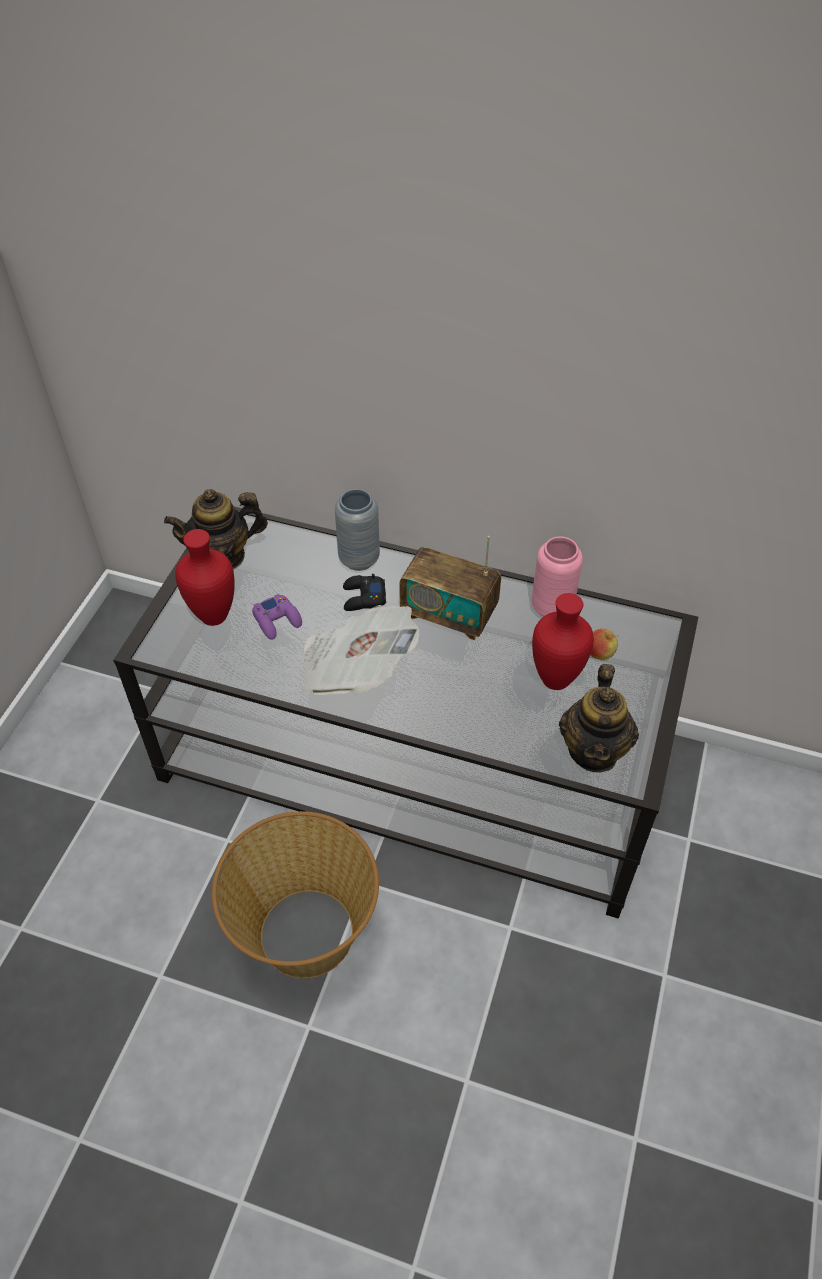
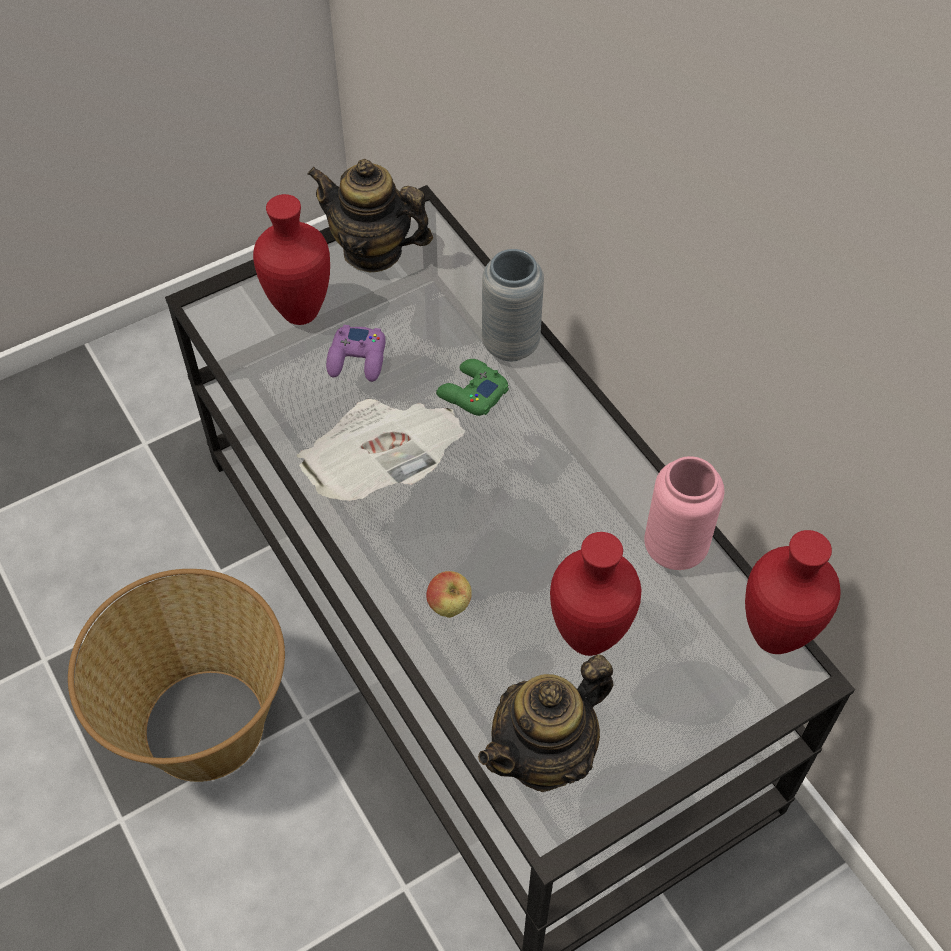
camera: 40 degrees right, 5 degrees up
(363, 598) = (471, 393): black game controller -> green game controller
(449, 614) = (545, 475): radio -> none
(600, 654) = (675, 646): apple -> apple (449, 606)
(638, 617) = (773, 634): none -> red vase

